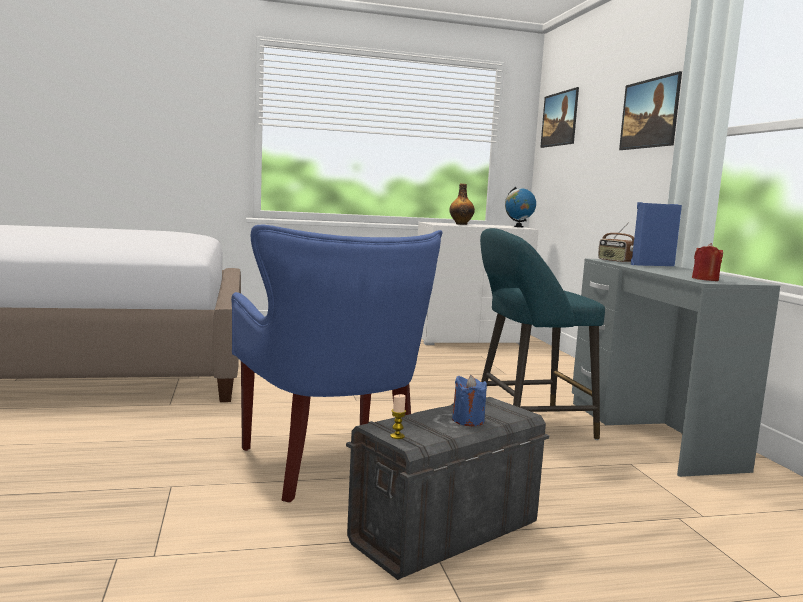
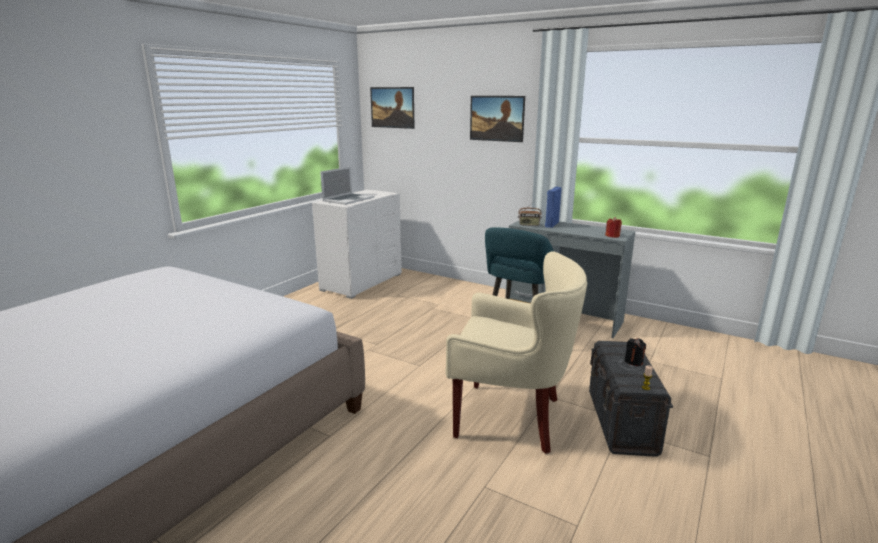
camera: 45 degrees left, 10 degrees up
(329, 466) = (511, 418): blue armchair -> beige armchair
(461, 224) = (348, 199): bottle -> laptop
(468, 420) = (633, 361): blue candle -> black candle
(518, 227) = (378, 192): globe -> none

